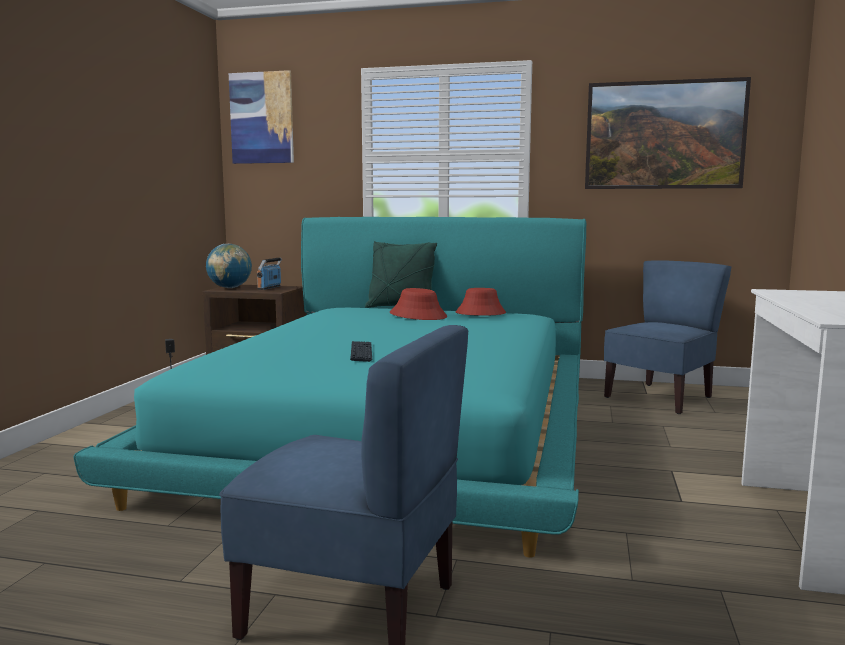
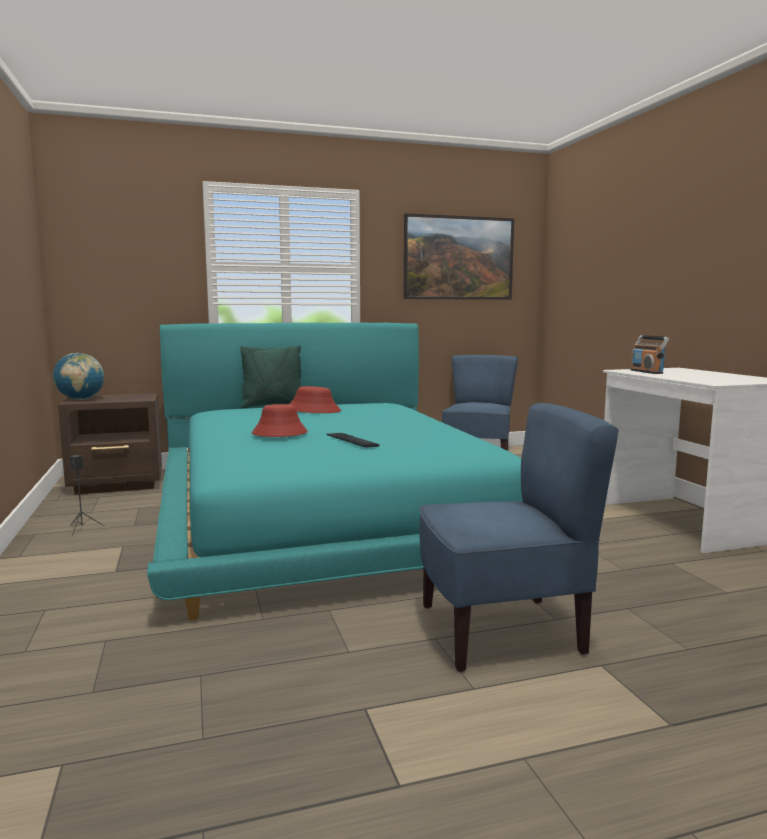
camera: 30 degrees left, 0 degrees up
(262, 118) = (91, 221): picture -> none
(269, 287) = (124, 396): radio -> radio (647, 372)
(480, 313) = (357, 405): red hat -> red hat (279, 433)

